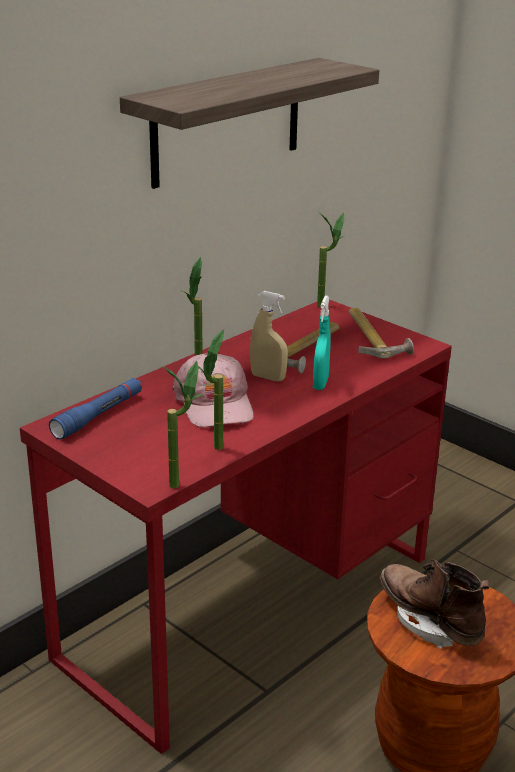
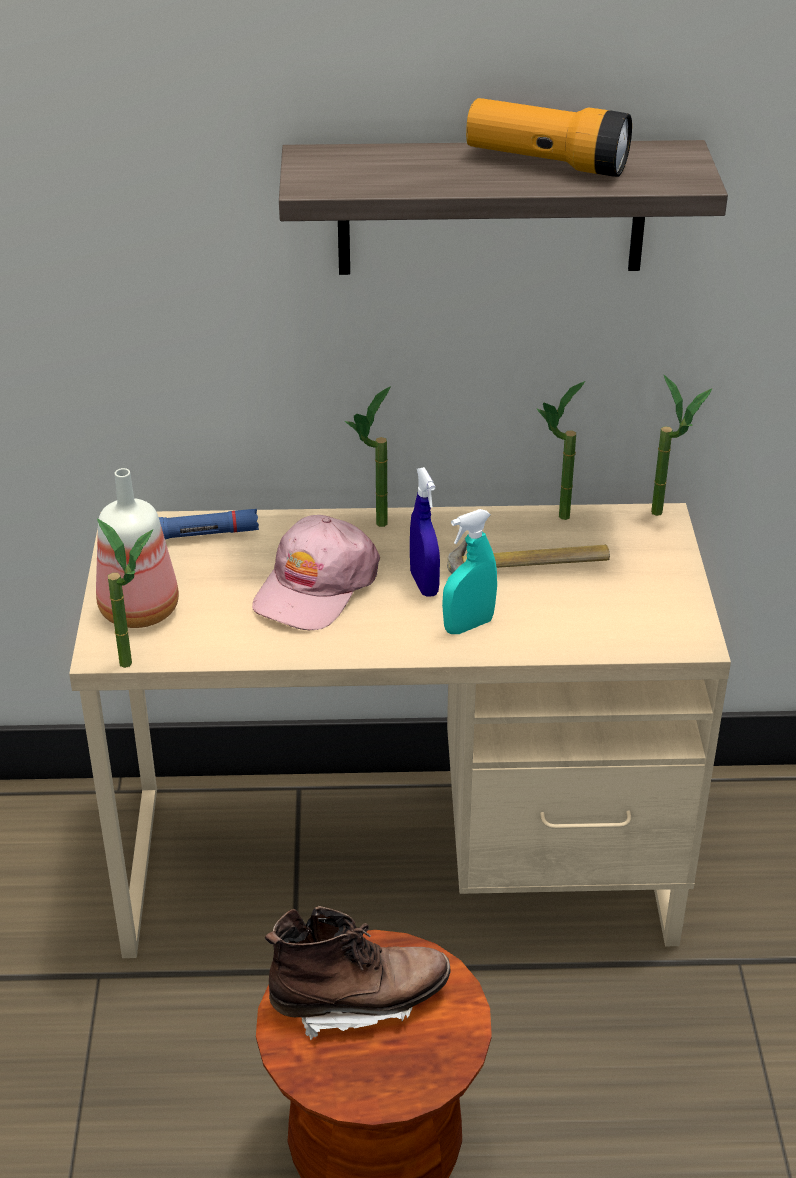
camera: 45 degrees right, 10 degrees up
(137, 458) = (141, 611): none -> bottle
(214, 452) = (220, 648): potted plant -> potted plant (554, 519)
(251, 606) = (400, 865): red desk -> beige desk
(268, 377) = (424, 584): beige spray bottle -> blue spray bottle
(275, 75) = (546, 163): none -> flashlight
(373, 338) = (643, 596): hammer -> none
(429, 621) = (359, 1001): brown boot -> brown boot turned 75 degrees clockwise

